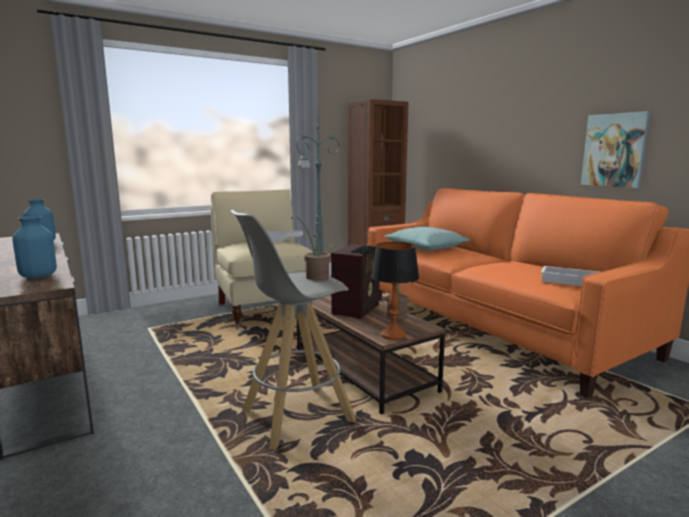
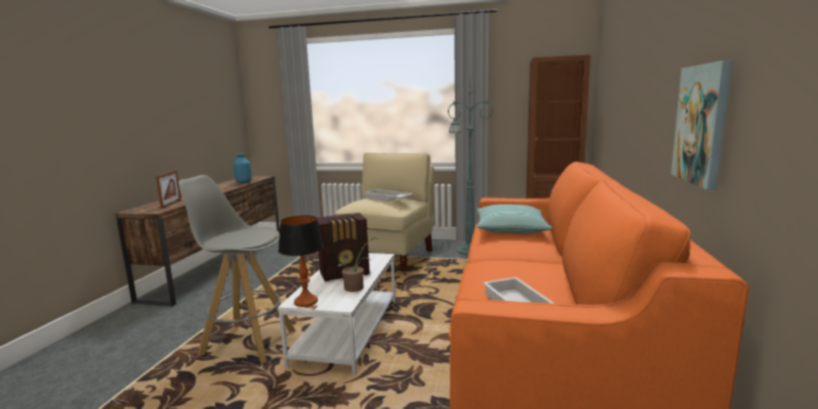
camera: 45 degrees right, 0 degrees up
(38, 276) = (171, 204): blue vase -> picture frame
(315, 276) = (257, 234): potted plant -> none
(363, 370) = (348, 331): brown coffee table -> white coffee table

